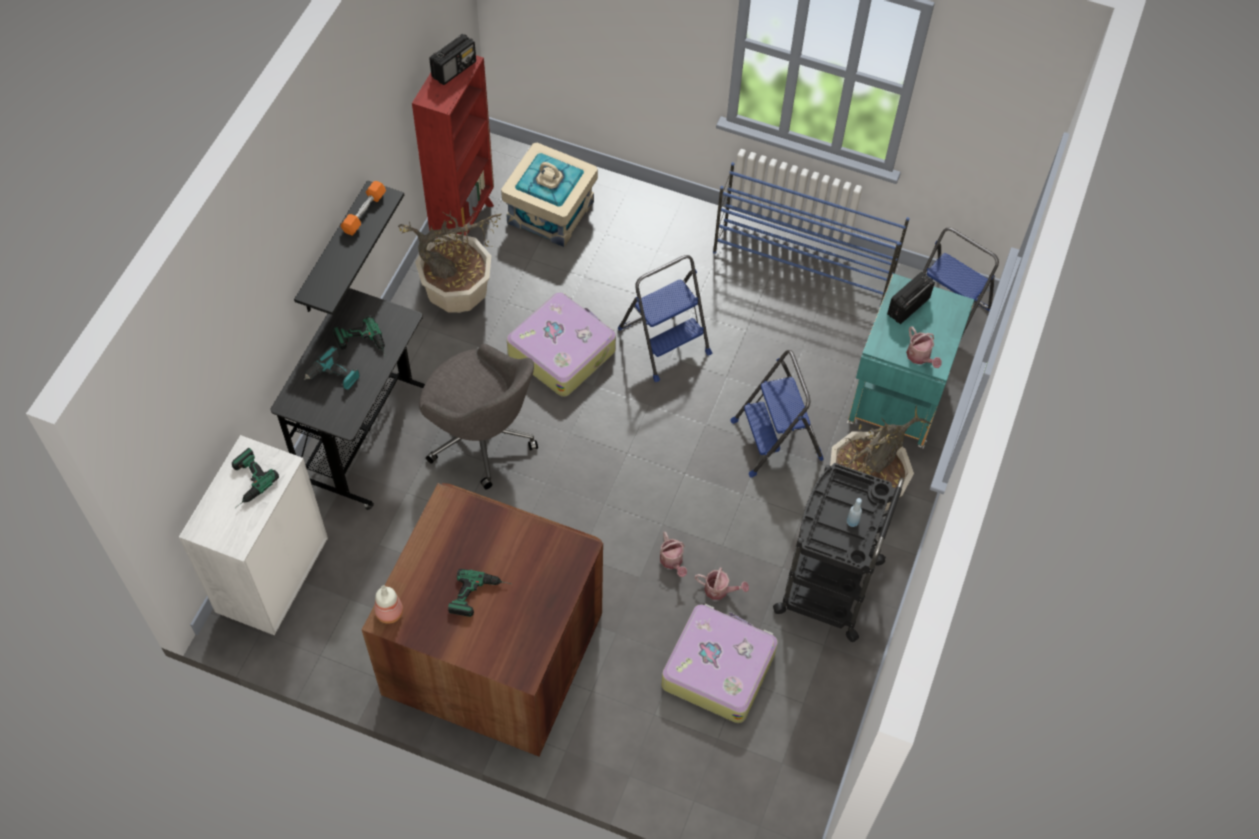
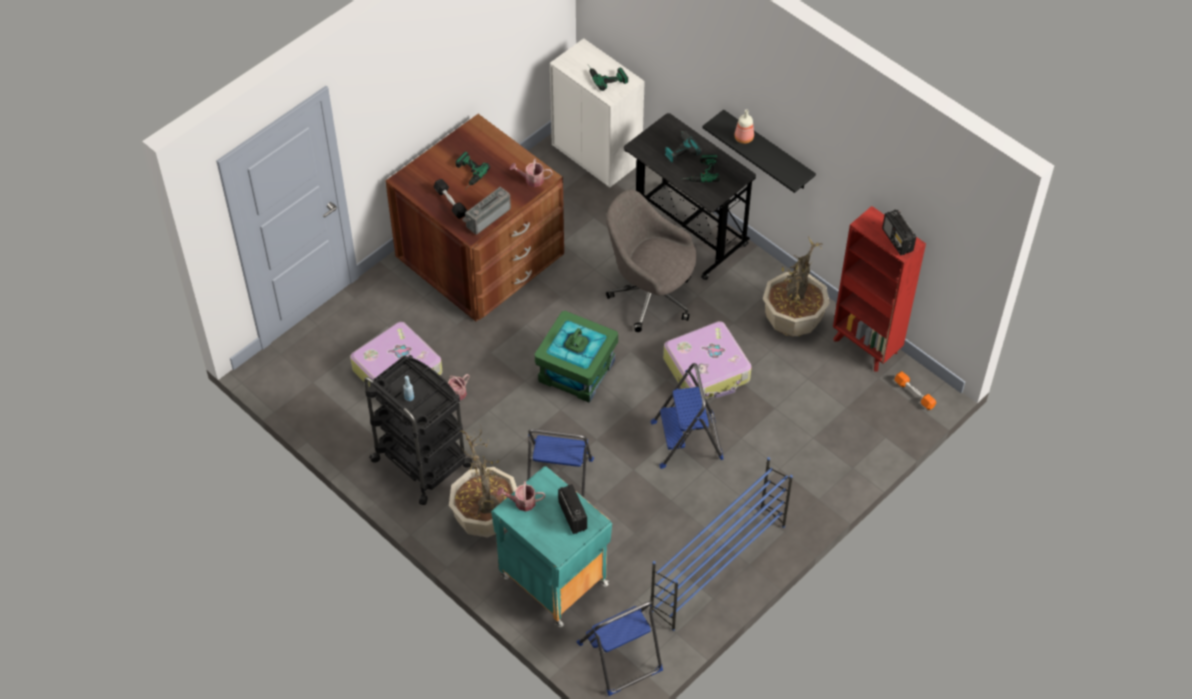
camera: 115 degrees right, 5 degrees down
(364, 213) = (784, 163): orange dumbbell -> orange dumbbell (914, 394)
(389, 613) = (481, 128): bottle -> bottle (743, 137)
(482, 440) = (650, 297): grey office chair -> grey office chair turned 60 degrees clockwise
(539, 596) = (450, 202): none -> black dumbbell
(544, 543) = (486, 216): none -> radio
(551, 212) = (852, 408): beige storage box -> none
(623, 477) = (576, 371): none -> green storage box
(672, 562) = (492, 375): watering can -> watering can (531, 180)

